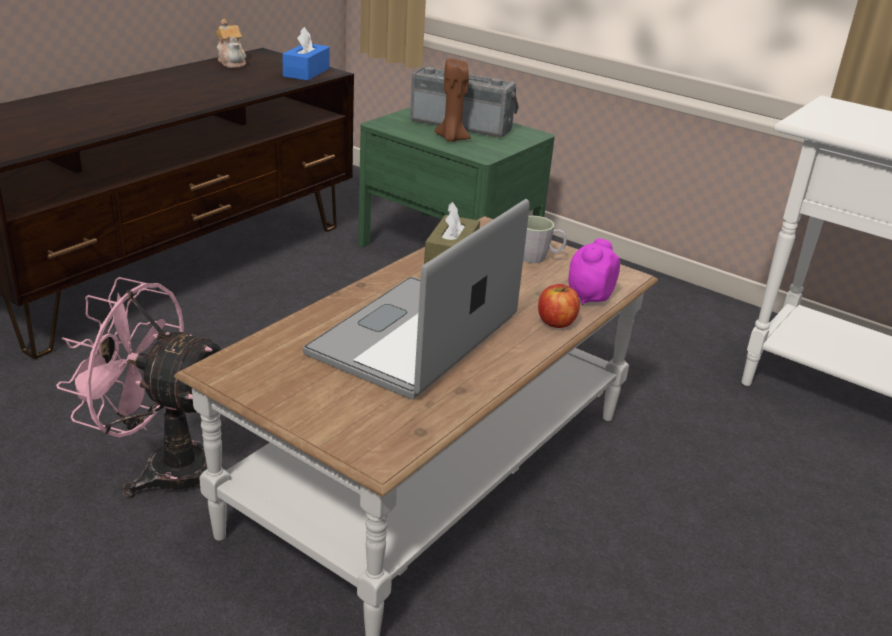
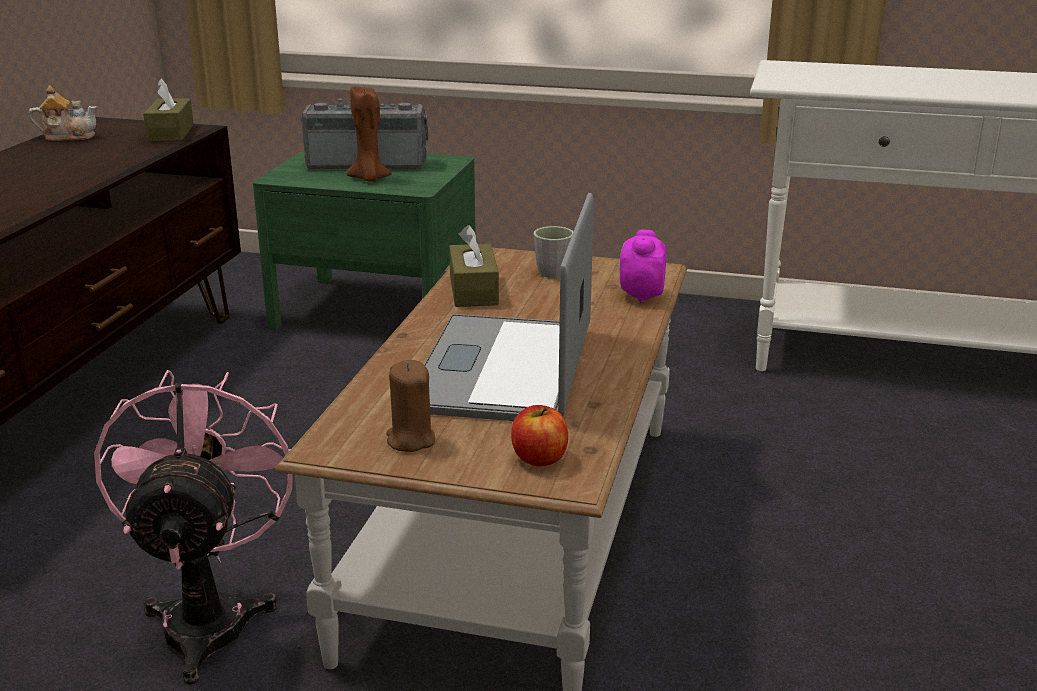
camera: 20 degrees left, 5 degrees down
(163, 468) = (209, 616): pink fan -> pink fan turned 90 degrees clockwise
(232, 62) = (68, 136): teapot -> teapot turned 45 degrees counterclockwise
(287, 380) = (410, 440): none -> brown candle
(306, 72) = (171, 133): blue tissue box -> brown tissue box
(556, 322) = (630, 324): apple -> apple (539, 458)

